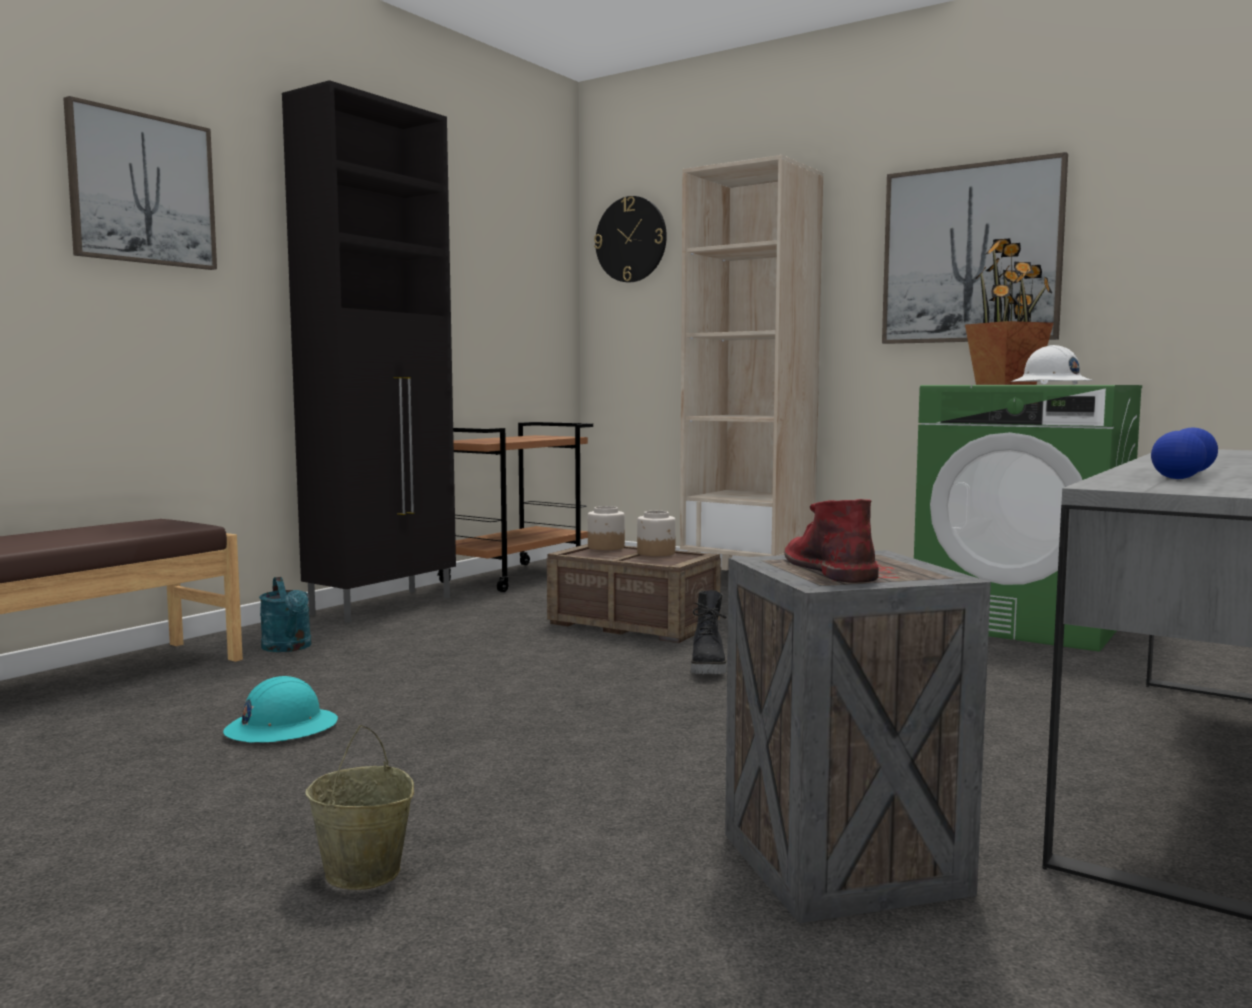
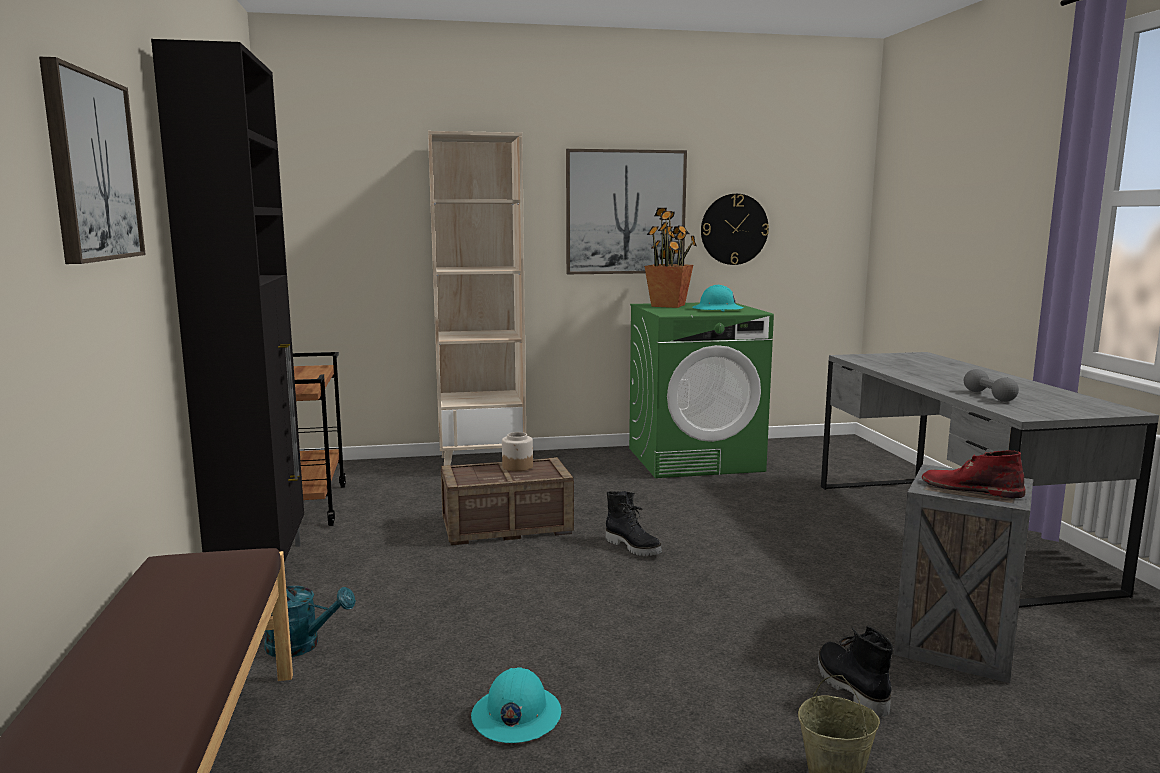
camera: 45 degrees left, 5 degrees up
(583, 833) = (849, 688): none -> black boot
(605, 547) = (468, 469): jar -> none
(631, 239) = (324, 175): wall clock -> wall clock (734, 229)
(1050, 384) = (717, 309): white hard hat -> turquoise hard hat
(1183, 475) = (989, 396): blue dumbbell -> grey dumbbell

